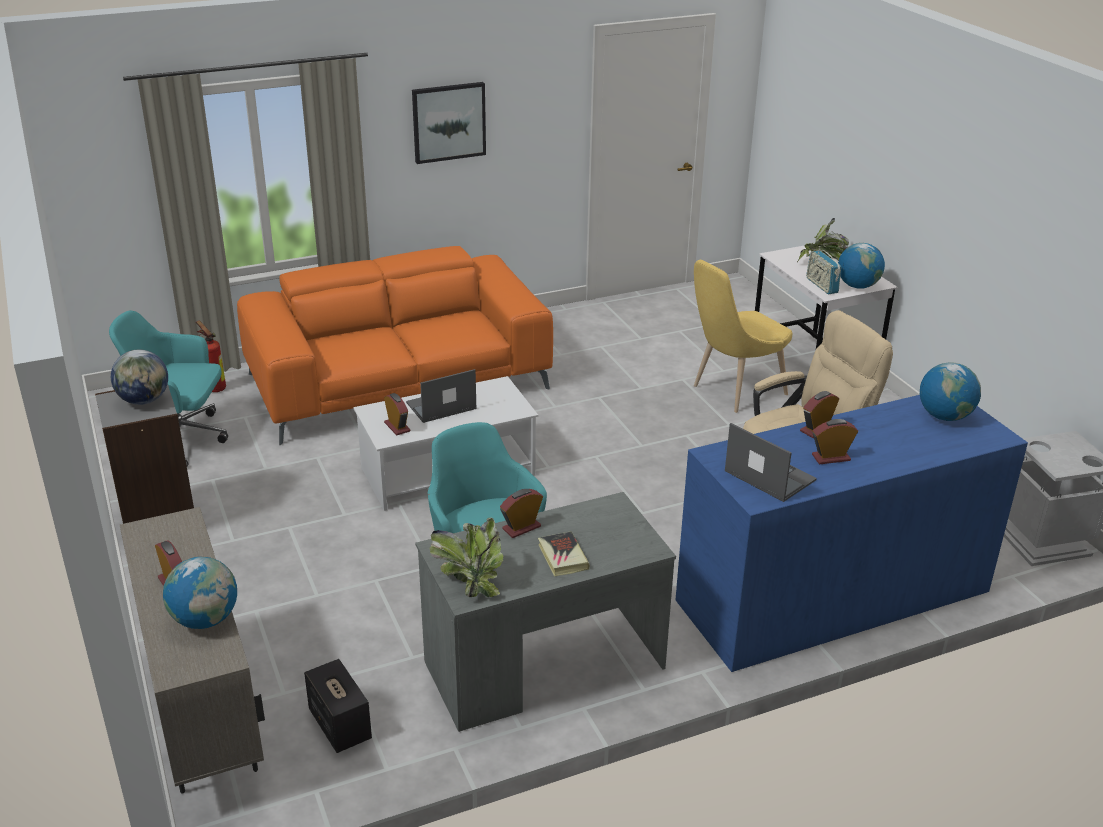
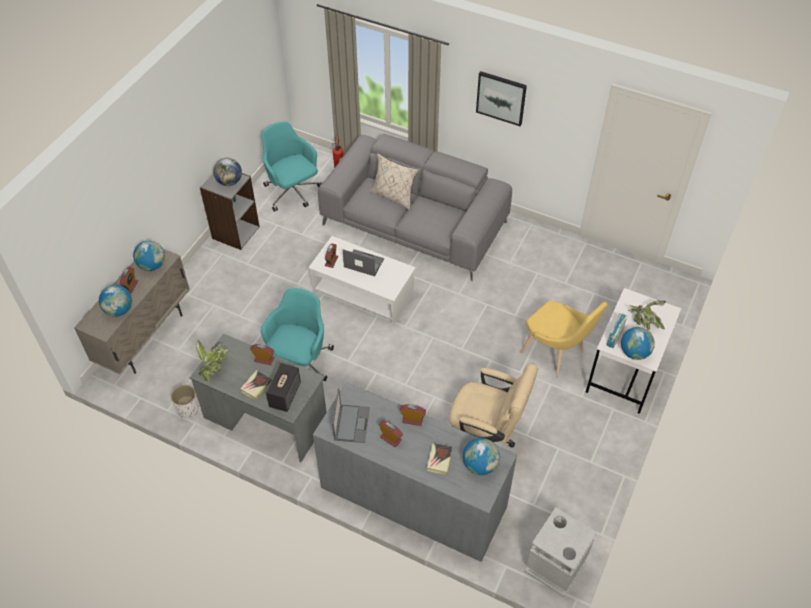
camera: 50 degrees right, 20 degrees up
(171, 542) = (152, 265): none -> globe
(339, 724) = (177, 379): speaker -> speaker (285, 394)
(370, 336) = (393, 196): none -> beige pillow
(398, 381) = (415, 223): orange sofa -> grey sofa
(415, 742) = (188, 408): none -> white planter
(734, 391) = (556, 354): yellow chair -> yellow chair turned 150 degrees counterclockwise
(832, 596) = (413, 496): blue dresser -> grey dresser
(906, 439) = (439, 459): none -> book

